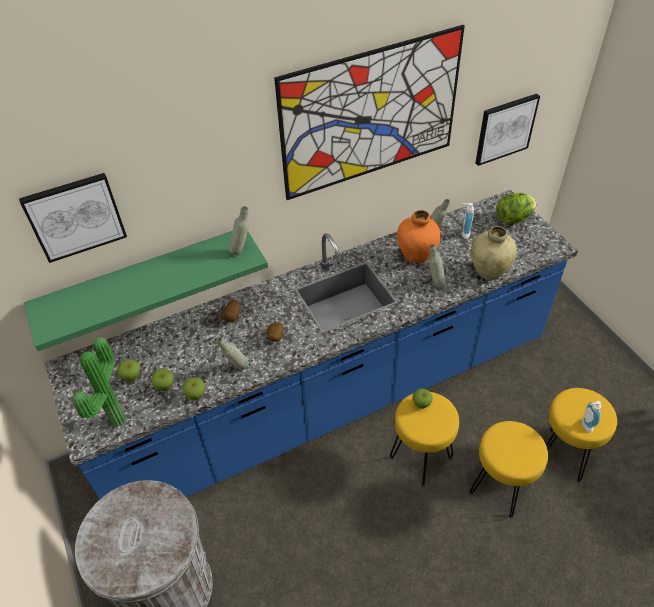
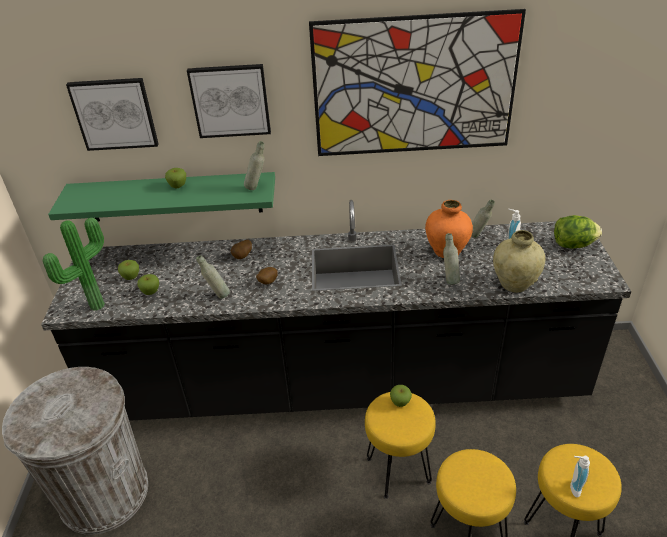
camera: 25 degrees right, 10 degrees down
(196, 395) = (169, 306): apple -> apple (178, 186)
(331, 399) = (340, 385): blue counter -> black counter
(505, 128) = (580, 144): picture -> picture (230, 100)

